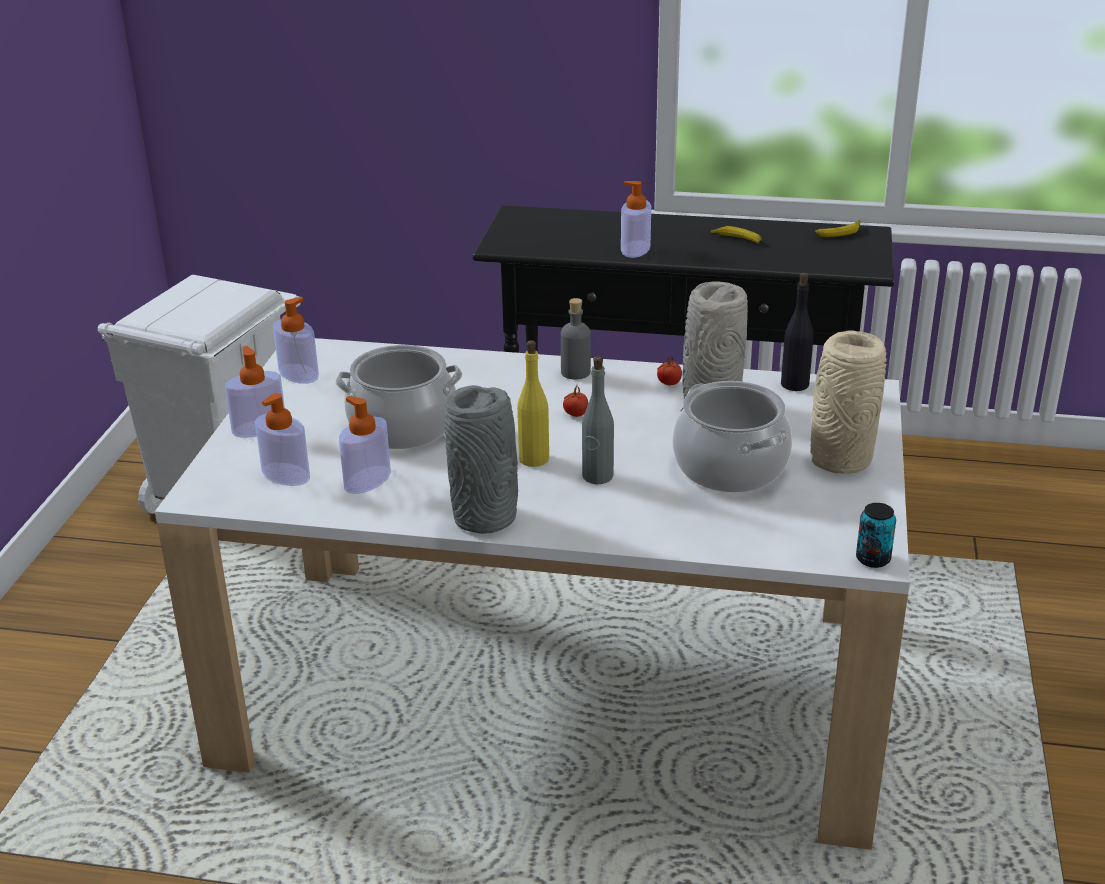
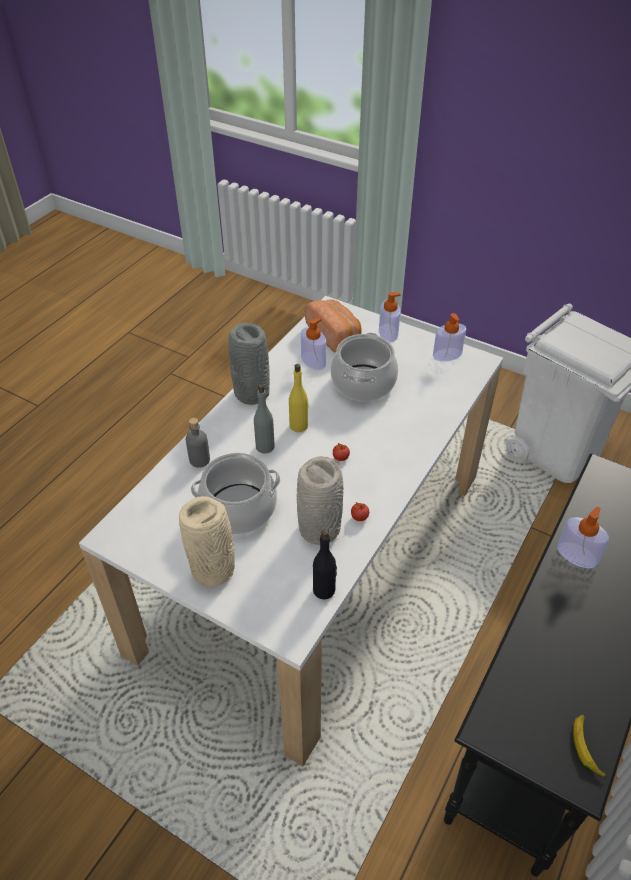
camera: 110 degrees right, 15 degrees up
(286, 474) = (335, 336): soap dispenser -> bread
(575, 372) = (397, 474): grey bottle -> grey bottle (199, 460)
(737, 240) = (584, 642): banana -> none
(873, 559) = (108, 535): can -> none

